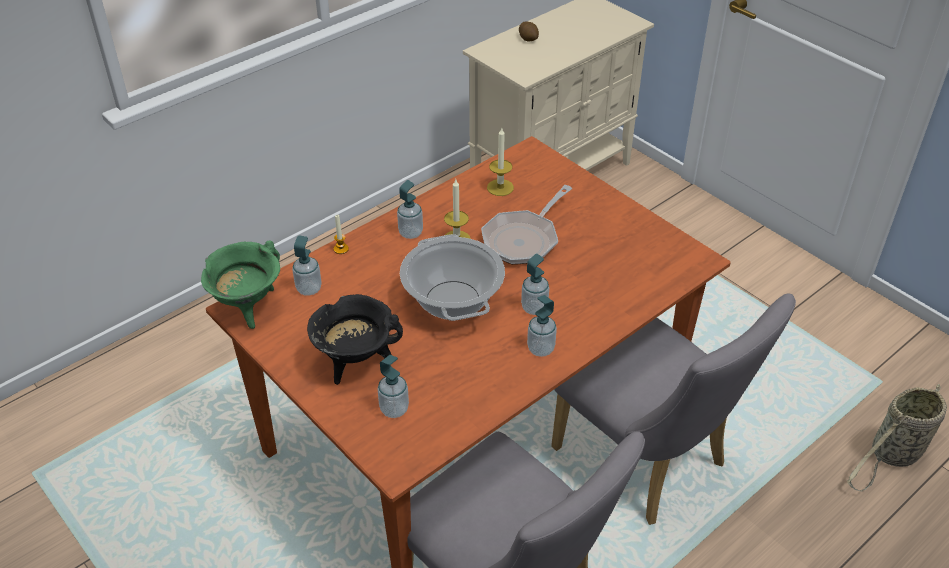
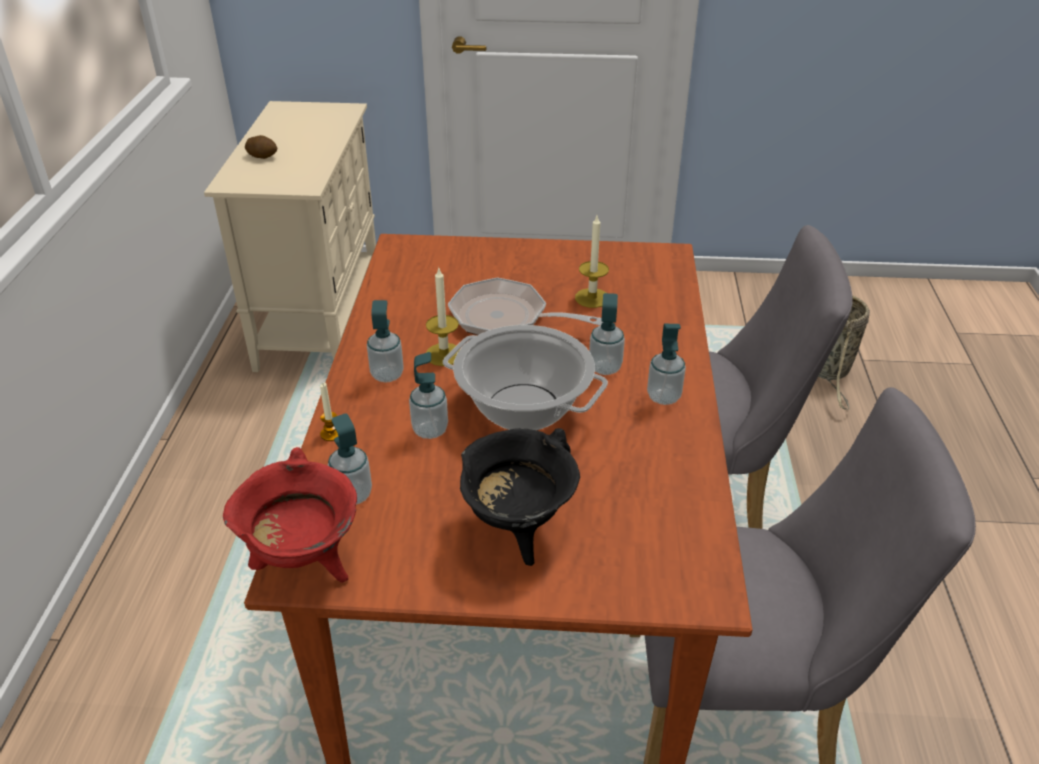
camera: 45 degrees left, 5 degrees down
(248, 307) = (305, 563): green cooking pot -> red cooking pot
(394, 409) = (624, 544): soap dispenser -> soap dispenser (430, 430)
(500, 187) = (417, 288): candle -> candle (592, 298)
(523, 239) = (506, 318): frying pan -> frying pan turned 120 degrees clockwise

